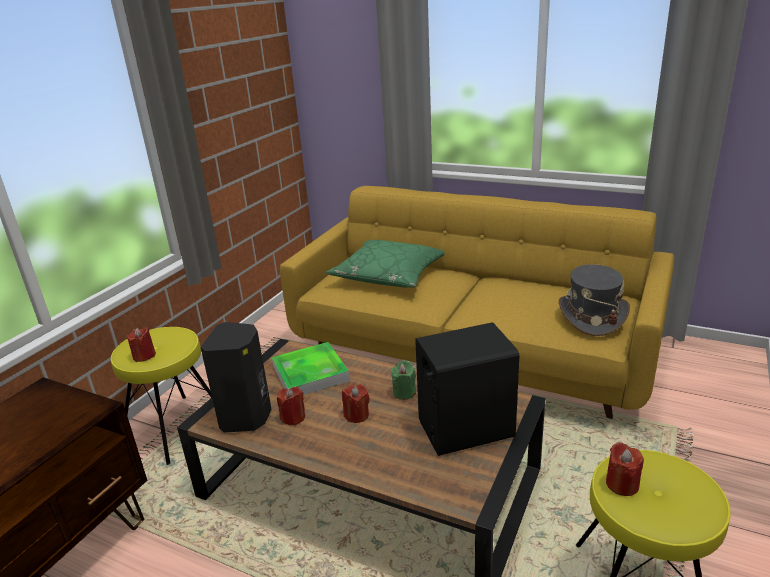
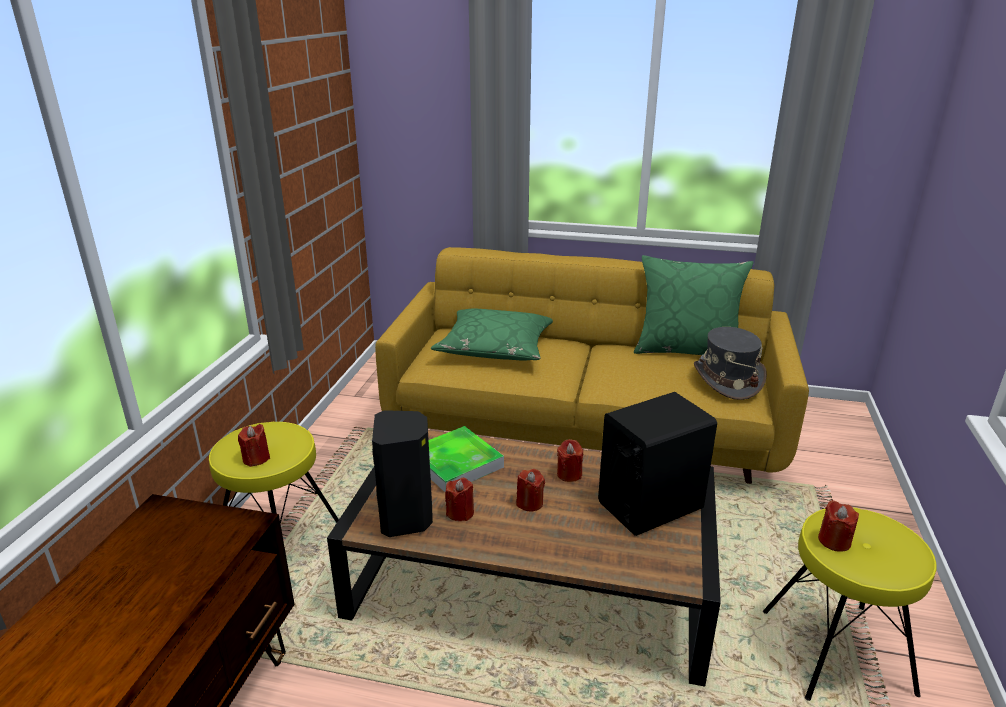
camera: 15 degrees left, 0 degrees up
(404, 392) = (569, 474): green candle -> red candle
(566, 285) = (687, 350): none -> green pillow

